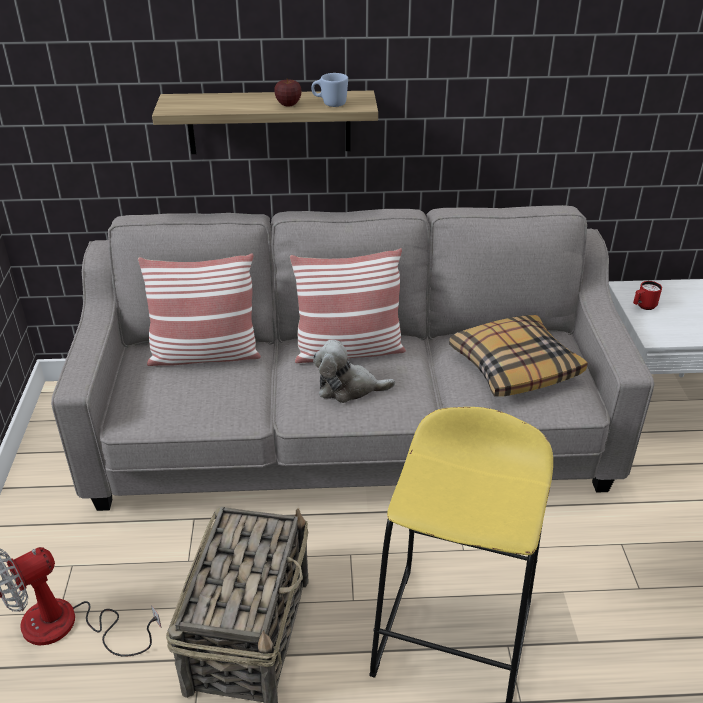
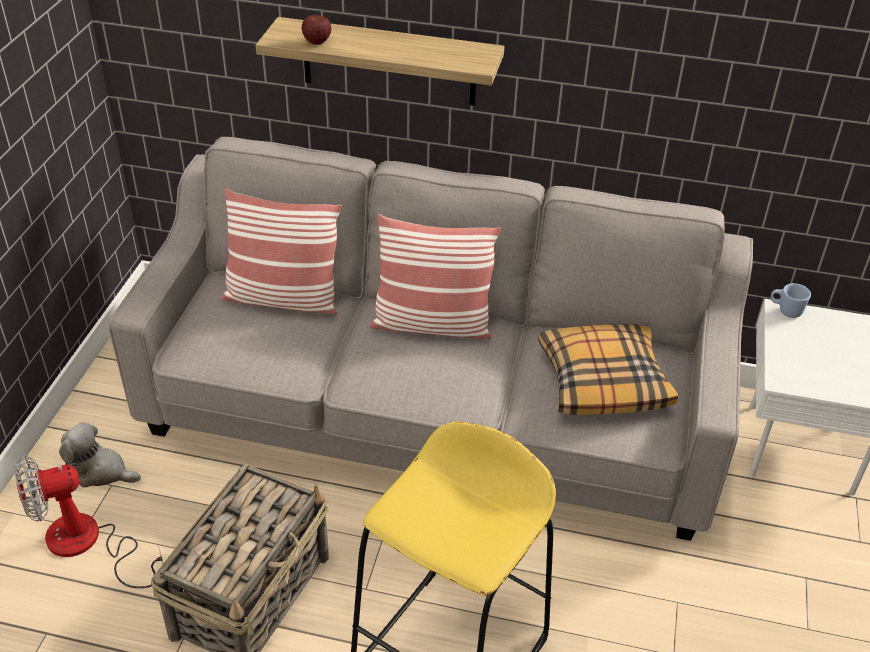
camera: 15 degrees right, 5 degrees up
(288, 104) = (401, 52): apple -> apple (317, 42)
(330, 104) = (445, 58): blue mug -> blue mug (785, 311)
(348, 388) = (413, 367): plush toy -> plush toy (100, 471)
(643, 306) = (790, 339): red mug -> none

